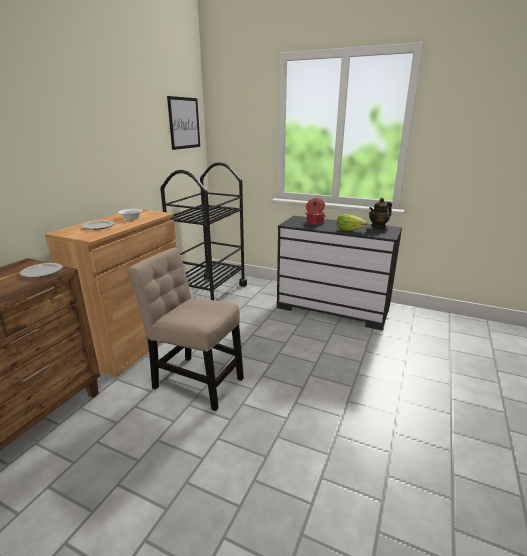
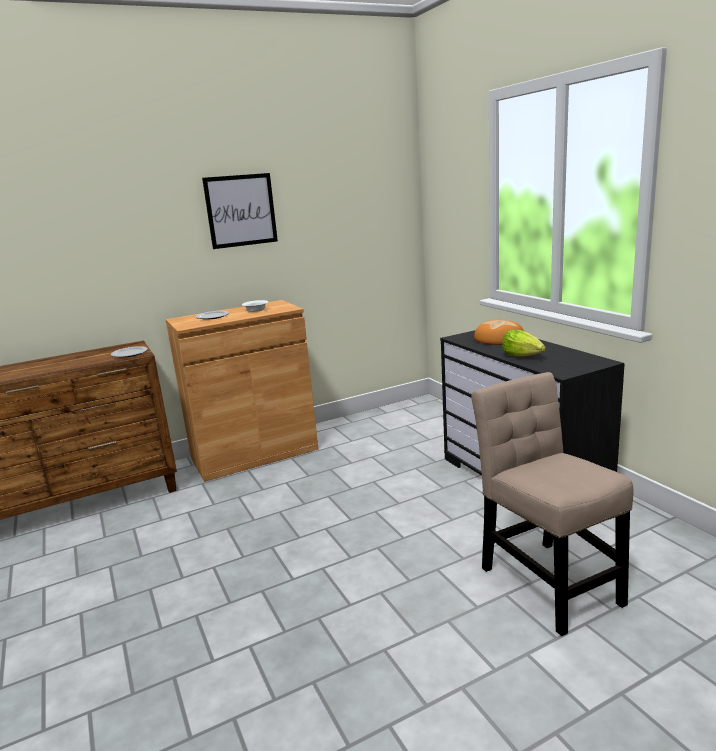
camera: 40 degrees right, 5 degrees down
(184, 123) = (379, 195): picture -> picture (241, 210)
(195, 381) = (259, 509): beige chair -> beige chair (546, 580)
(210, 292) = (389, 421): black cart -> none
(314, 222) = (498, 339): cooking pot -> bread
(378, 226) = (583, 357): teapot -> none

